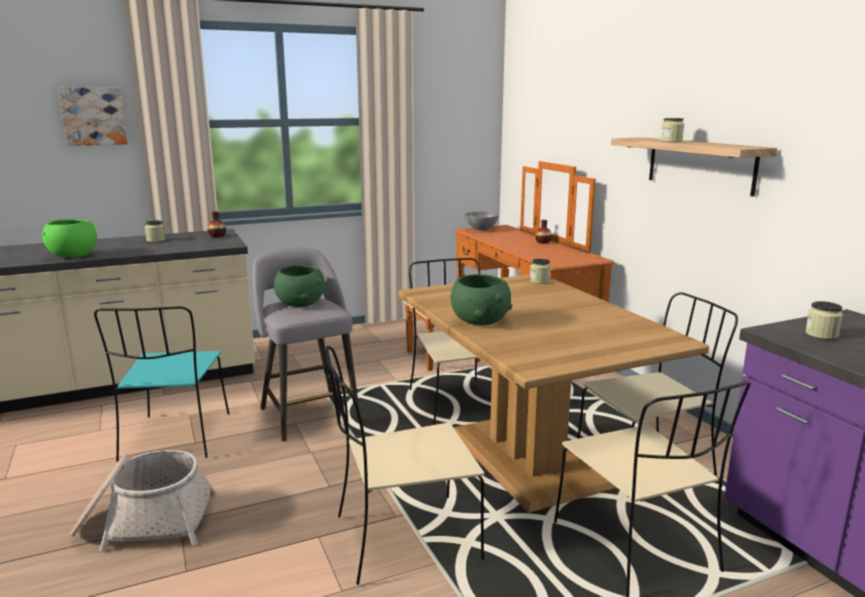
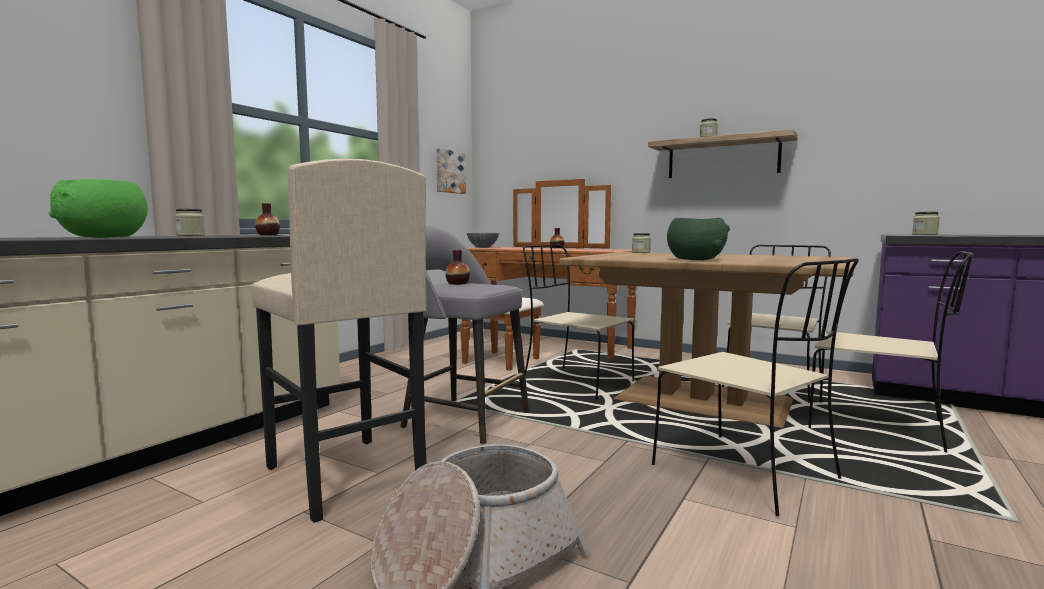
camera: 35 degrees left, 10 degrees down
(93, 116) = (63, 62): picture -> picture (449, 172)
(175, 438) = (343, 476): turquoise chair -> beige stool
(301, 304) = (457, 283): green bowl -> vase
(403, 539) = (748, 473): beige chair -> beige chair turned 75 degrees counterclockwise

